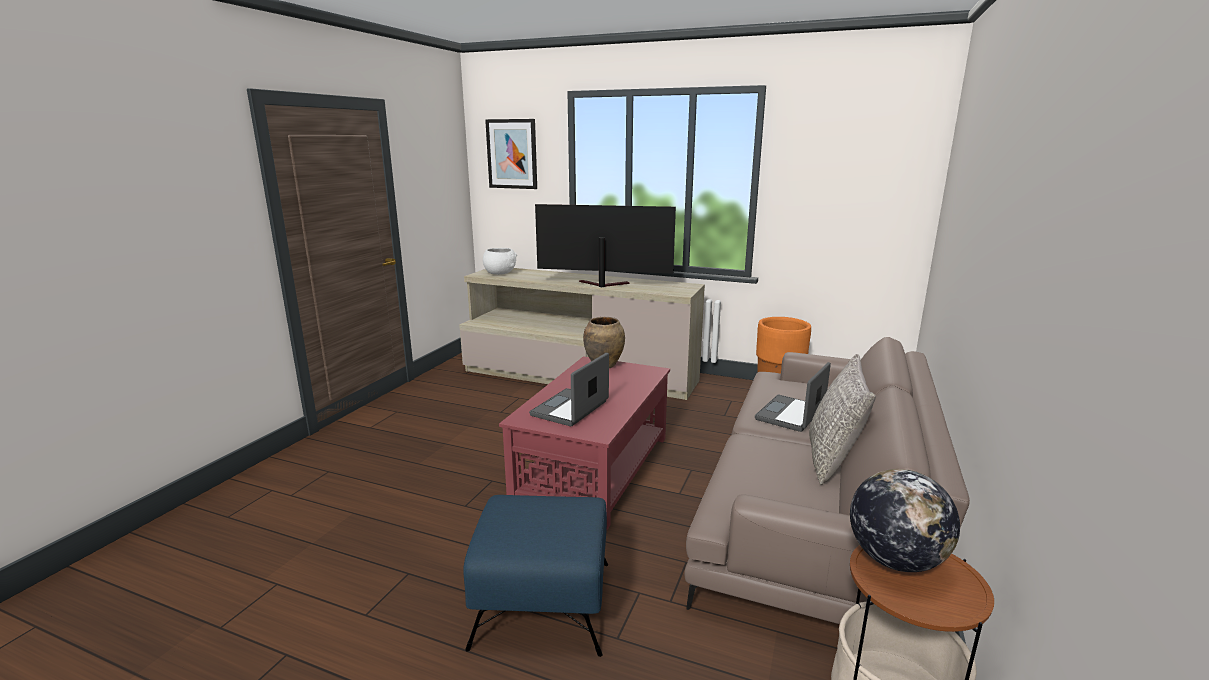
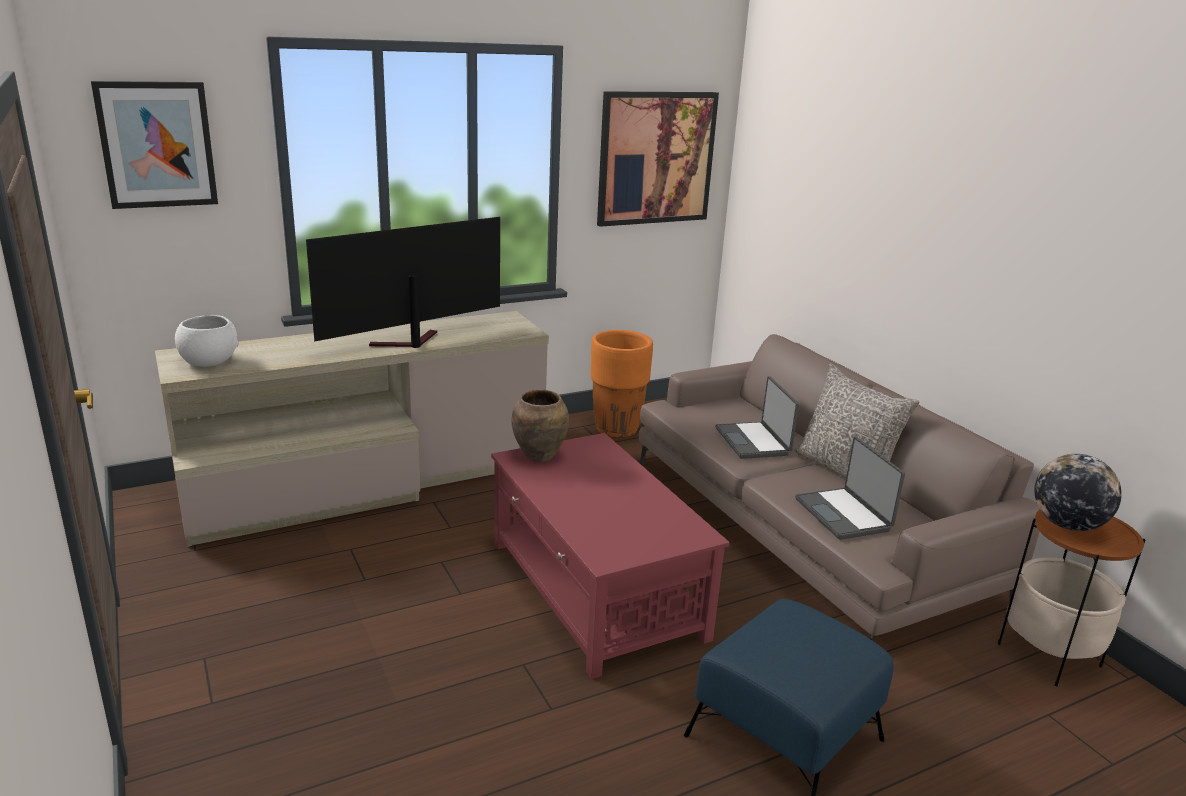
camera: 50 degrees left, 5 degrees up
(571, 409) = (623, 523): laptop -> laptop (844, 514)
(853, 178) = (656, 158): none -> picture

